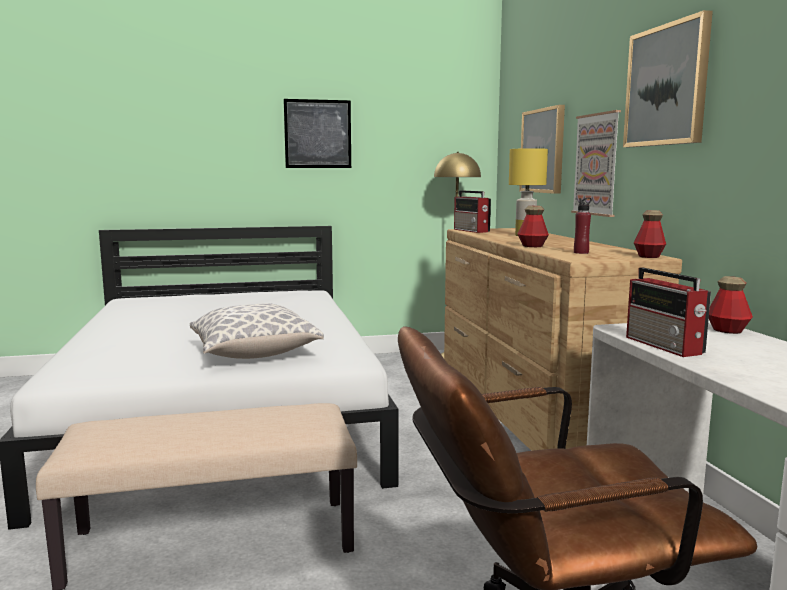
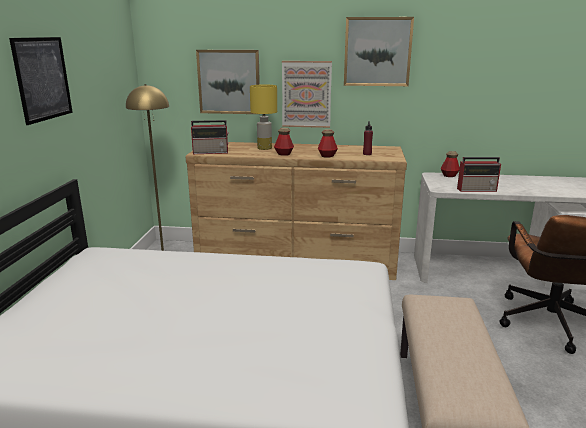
camera: 70 degrees left, 10 degrees up
(254, 354) = (327, 301): pillow -> none
(648, 256) = (390, 148): bottle -> bottle (284, 154)

